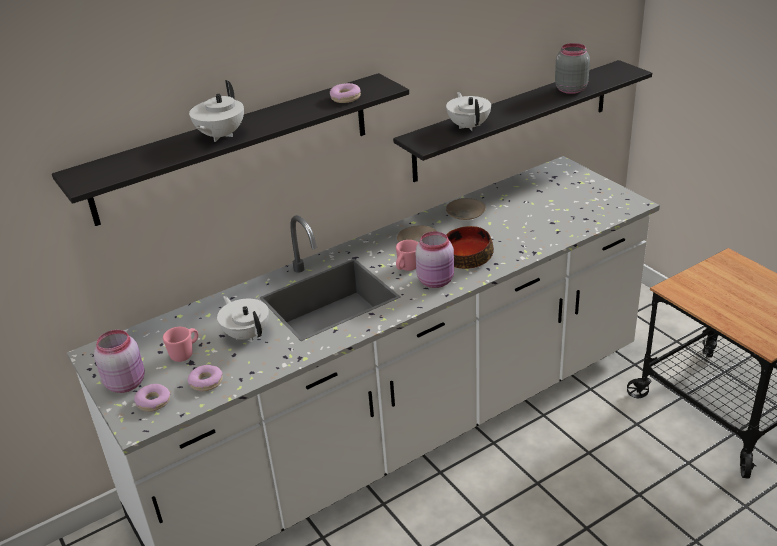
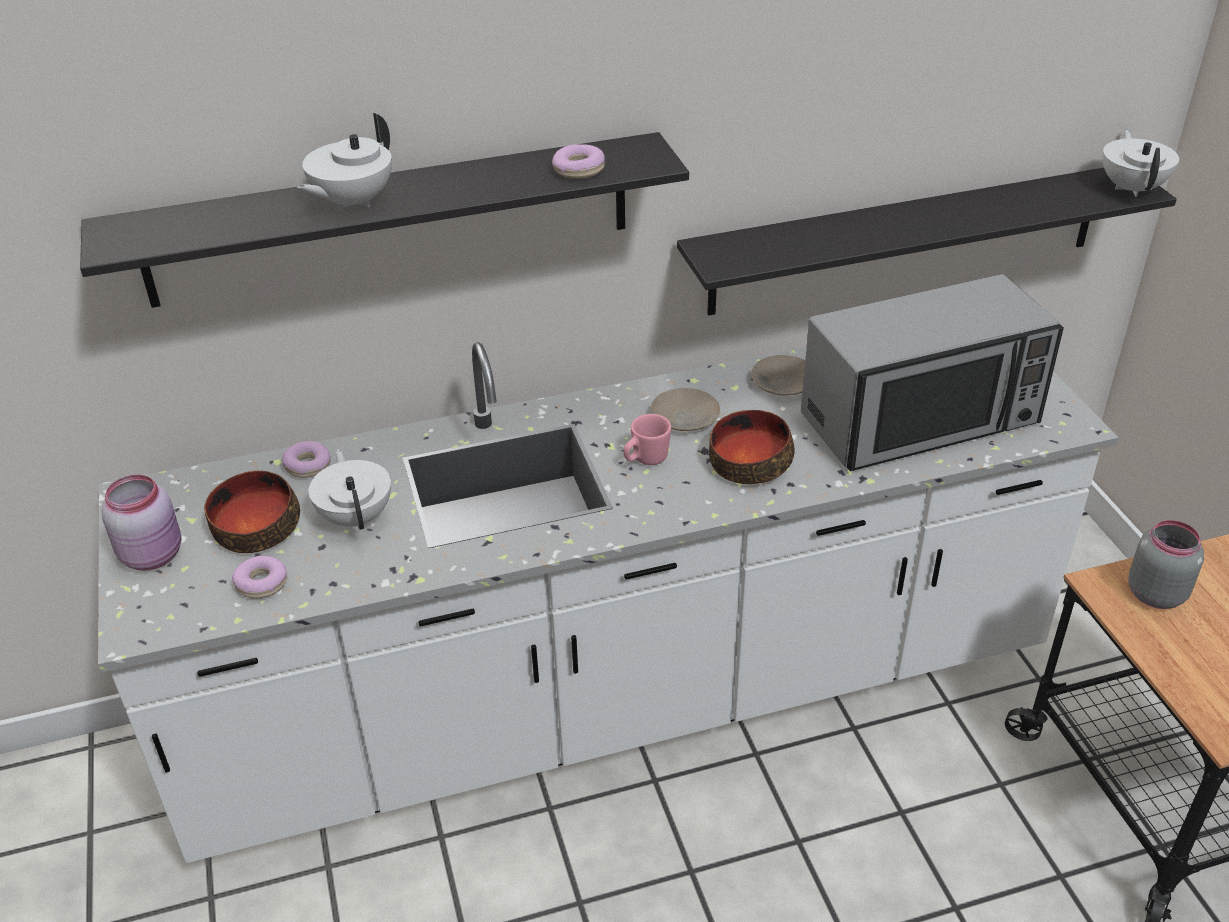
camera: 15 degrees right, 5 degrees up
(153, 402) = (174, 597): donut -> donut (307, 466)
(185, 353) = (255, 527): pink mug -> bowl
(436, 281) = (682, 493): pink jar -> none
(469, 126) = (808, 242): white teapot -> white teapot (1132, 188)
(551, 217) = (921, 420): none -> microwave
(570, 89) = (1014, 205): grey jar -> grey jar (1154, 593)

